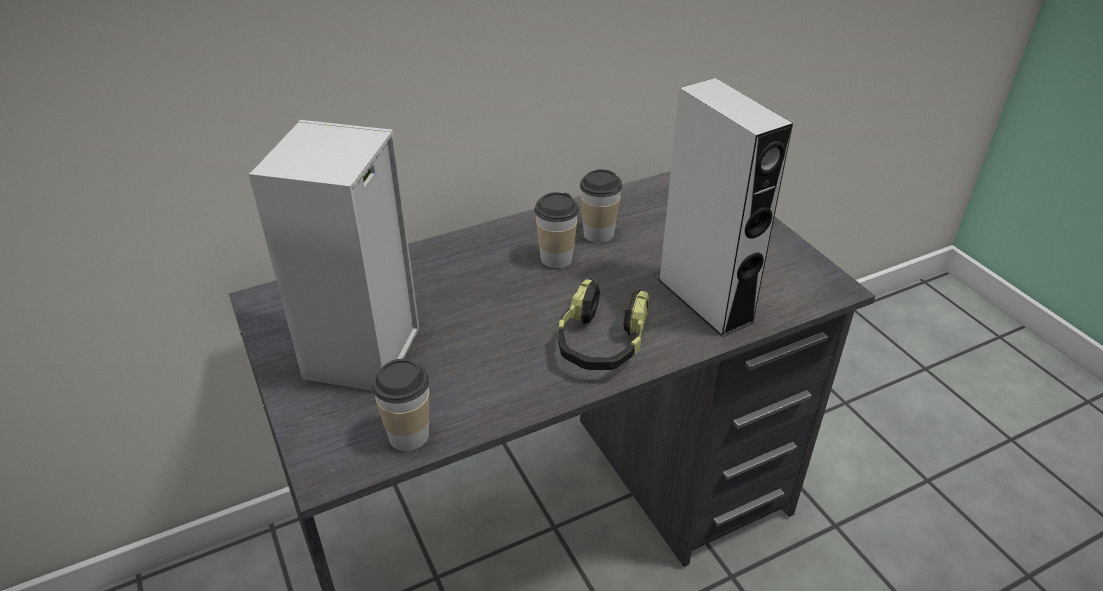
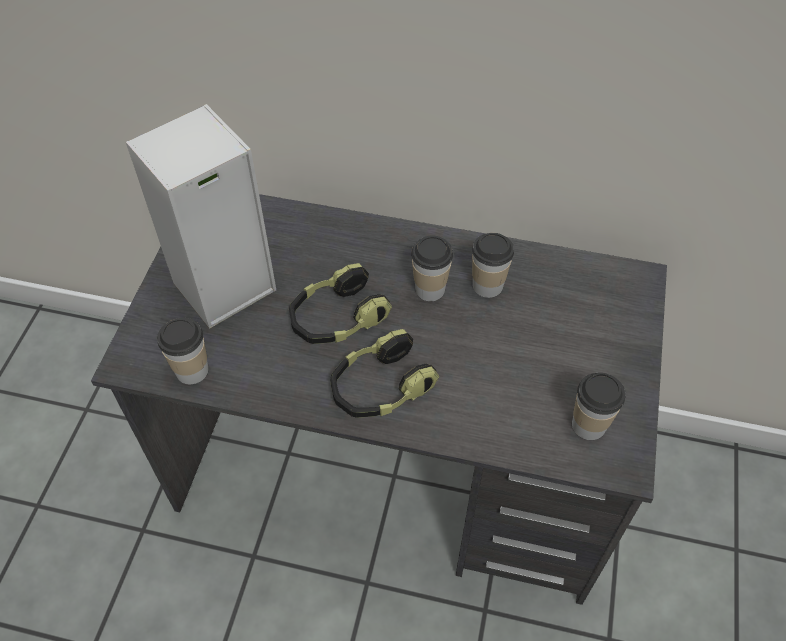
camera: 40 degrees right, 15 degrees up
(503, 319) = (337, 319): none -> headphones
(705, 300) = (500, 403): grey speaker -> none
(780, 278) = (588, 425): none -> cup

